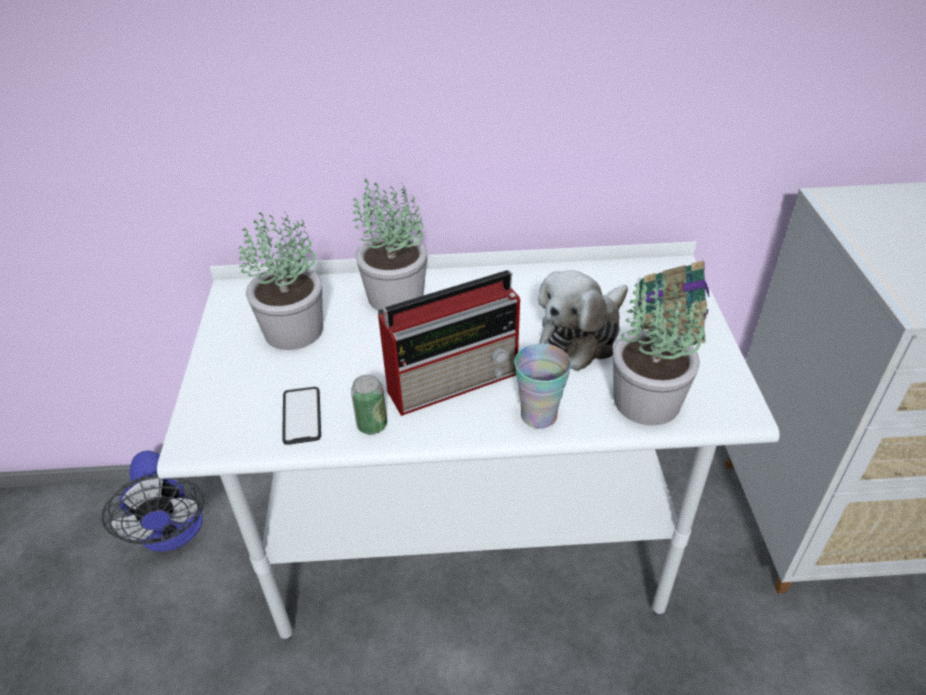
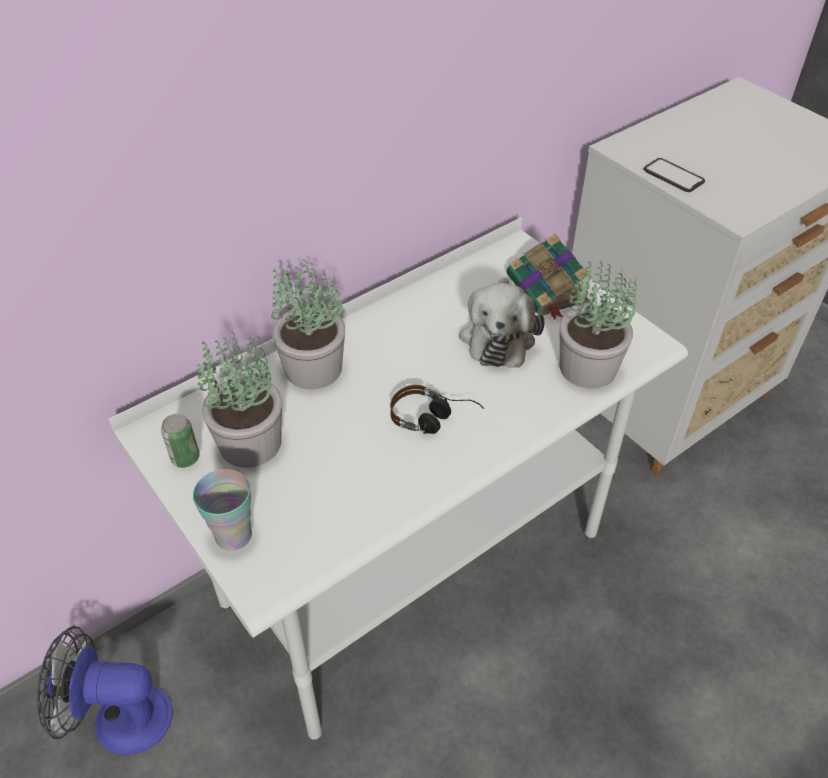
camera: 35 degrees left, 5 degrees up
(172, 533) = (119, 718): fan -> fan turned 150 degrees clockwise
(302, 416) = (337, 514): phone -> phone (673, 176)
(372, 425) = (404, 491): can -> can (185, 458)
(455, 380) = (435, 420): radio -> headphones
(538, 415) = (523, 417): cup -> cup (233, 535)

